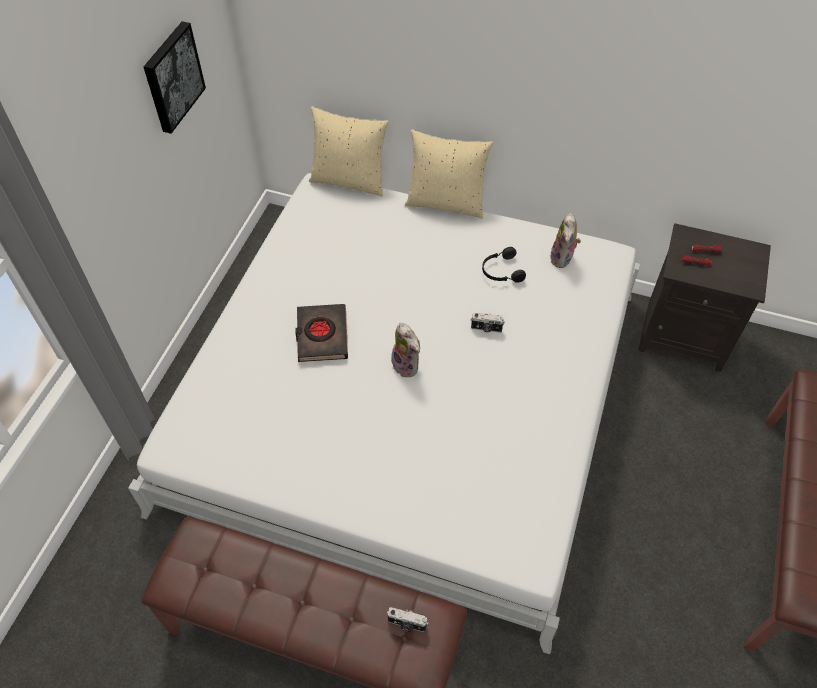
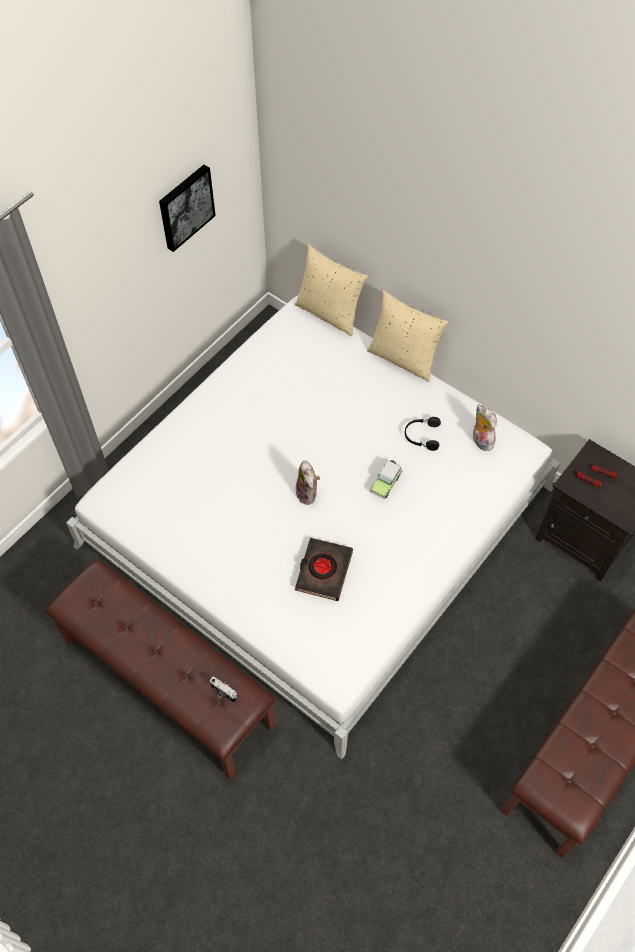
camera: 20 degrees right, 5 degrees up
(322, 336) = (250, 447): black book -> black book (323, 571)
(486, 329) = (386, 483): camera -> toy car
(562, 259) = (480, 440): plush toy -> plush toy turned 120 degrees clockwise

